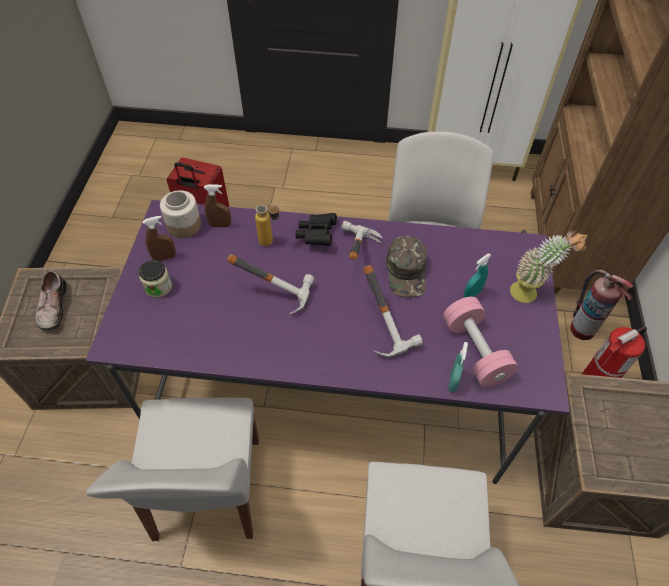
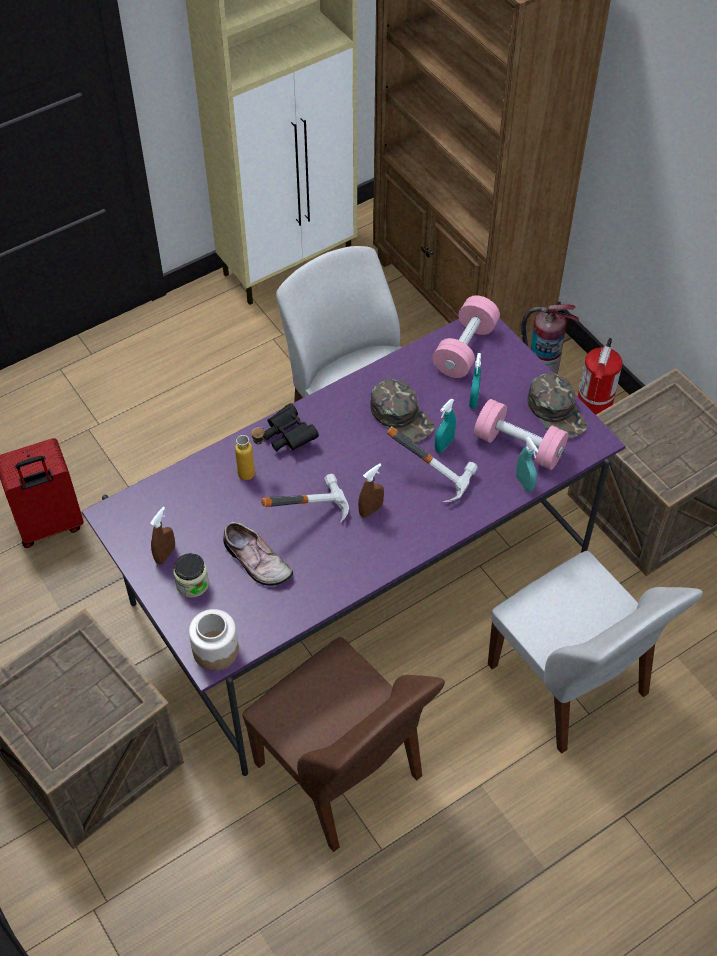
camera: 40 degrees left, 0 degrees up
(51, 306) = (55, 698): shoe -> shoe (255, 562)
(184, 225) = (148, 512): jar -> jar (215, 650)
(207, 492) = (341, 774): white chair -> brown chair
(220, 225) = (184, 488): brown spray bottle -> brown spray bottle (371, 510)
(351, 254) = (338, 433): hammer -> none
(418, 311) = (444, 444): none -> turquoise spray bottle
(500, 255) = (465, 349): none -> pink dumbbell
(530, 294) = (519, 368): potted plant -> none
(532, 345) = (557, 411): none -> green cap

